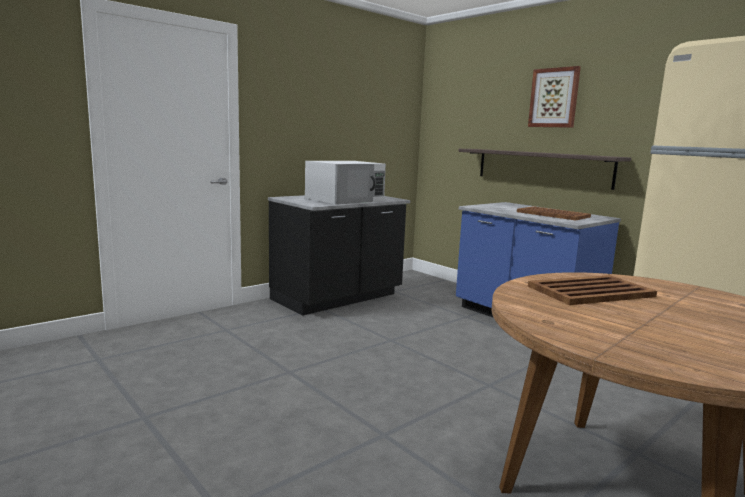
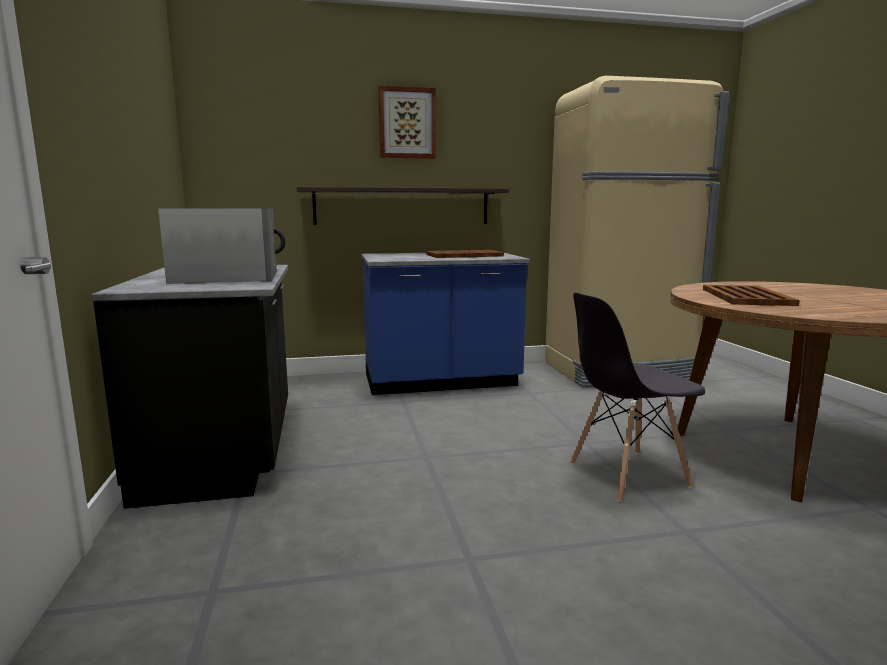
camera: 60 degrees left, 0 degrees up
(450, 406) = (627, 475): none -> grey chair

